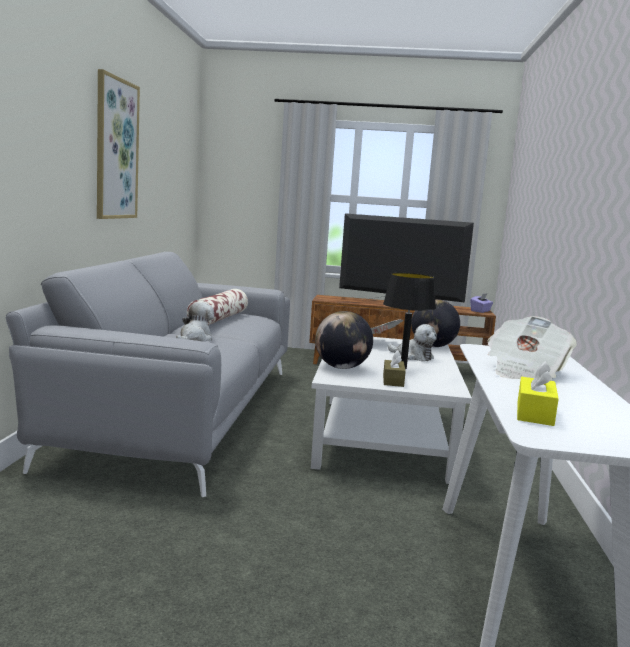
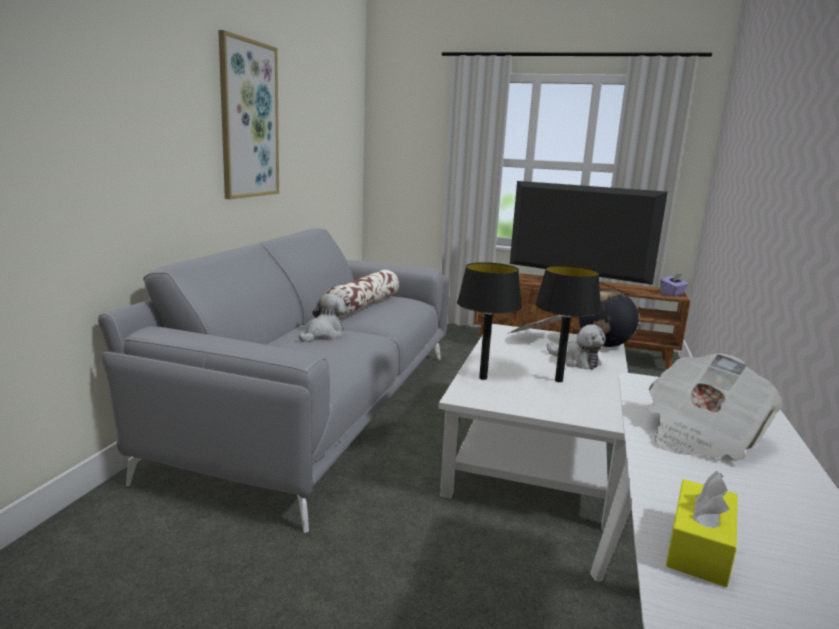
camera: 10 degrees right, 5 degrees up
(341, 367) = (483, 378): globe -> black table lamp
(393, 380) = (540, 401): brown tissue box -> none

